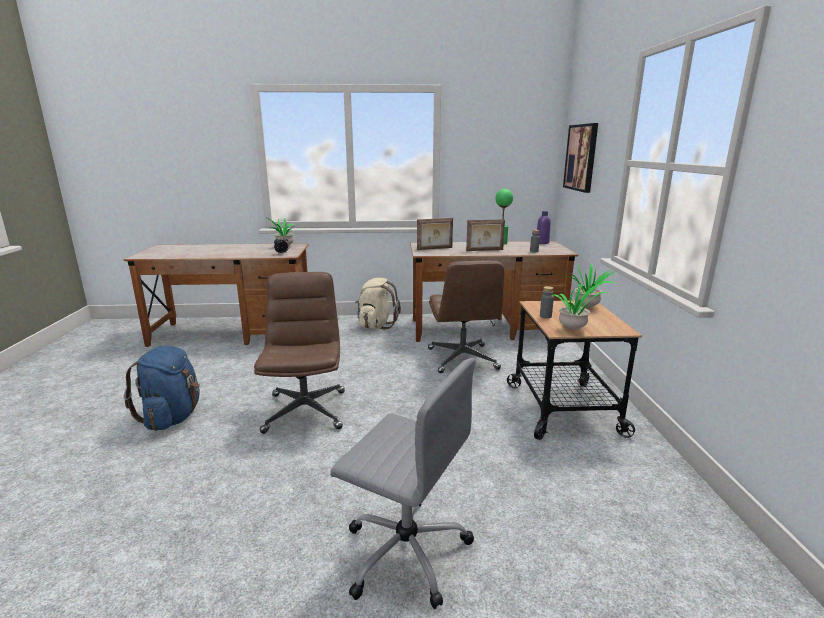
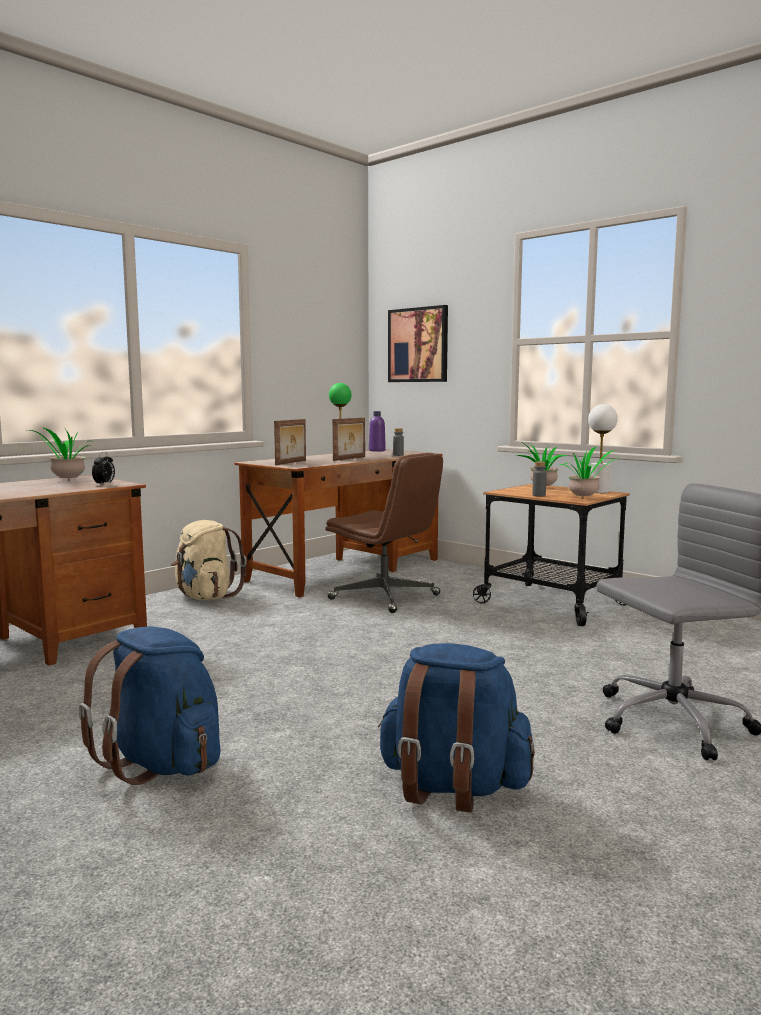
camera: 45 degrees left, 10 degrees down
(213, 504) = (452, 787): none -> blue backpack
(305, 410) = (334, 686): brown office chair -> none
(616, 325) = (599, 491): none -> white table lamp

